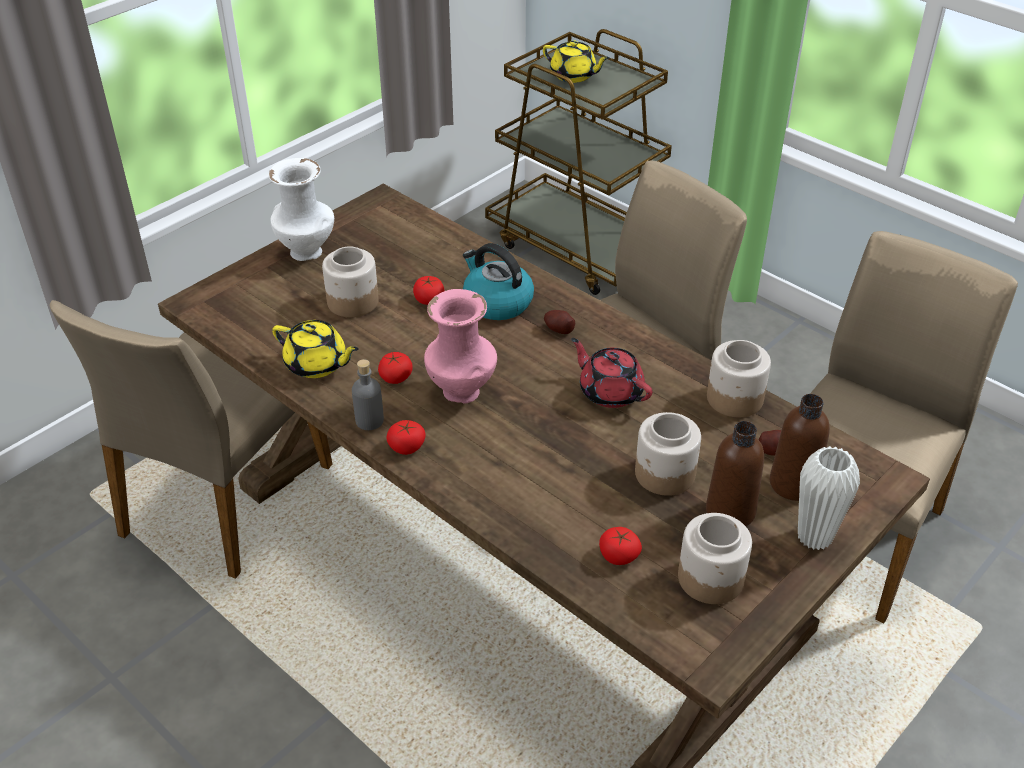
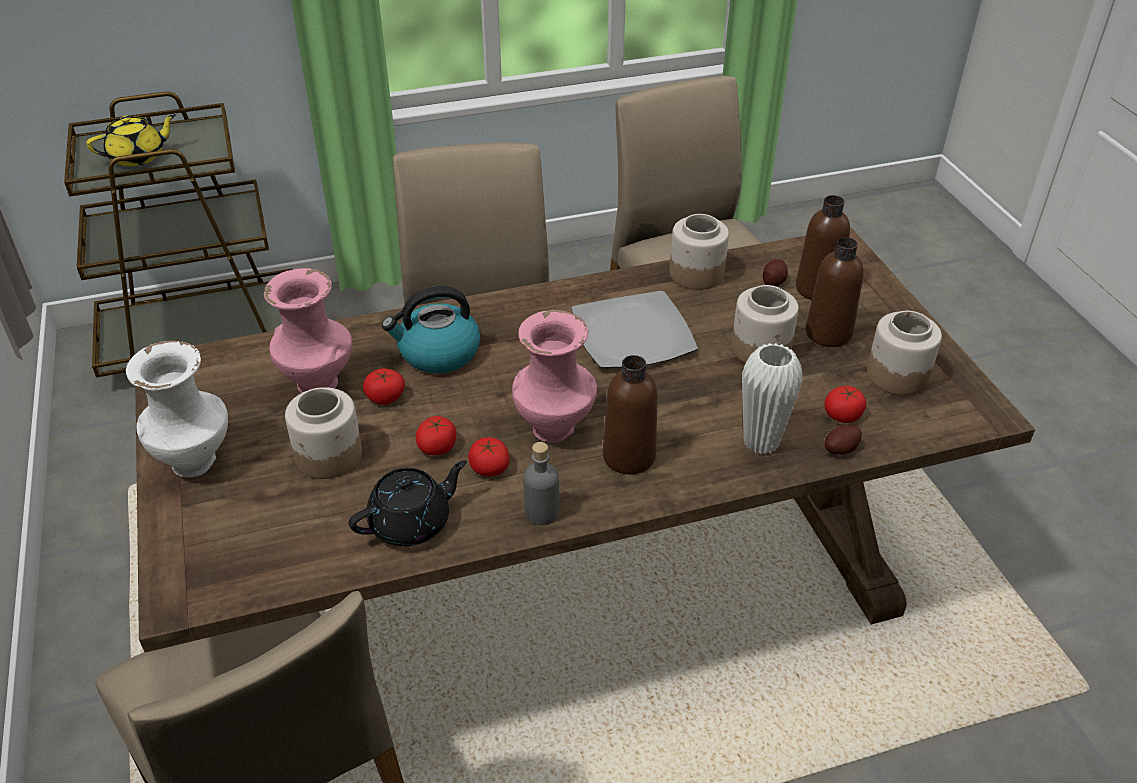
camera: 60 degrees left, 0 degrees up
(317, 364) = (412, 523): yellow teapot -> black teapot
(406, 446) = (604, 498): tomato -> tomato (437, 446)
(418, 266) = (319, 384): none -> pink vase
(462, 443) = (629, 456): none -> brown bottle
(558, 329) = (517, 331): potato -> potato (840, 449)
(610, 391) = (632, 336): red teapot -> plate
(814, 537) = (881, 304): white vase -> white vase (761, 442)

